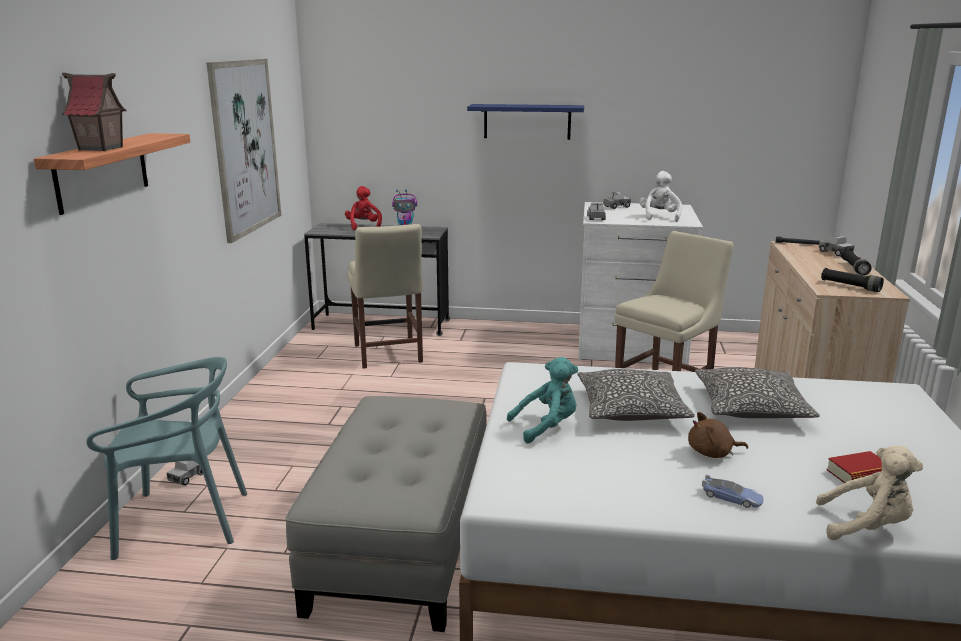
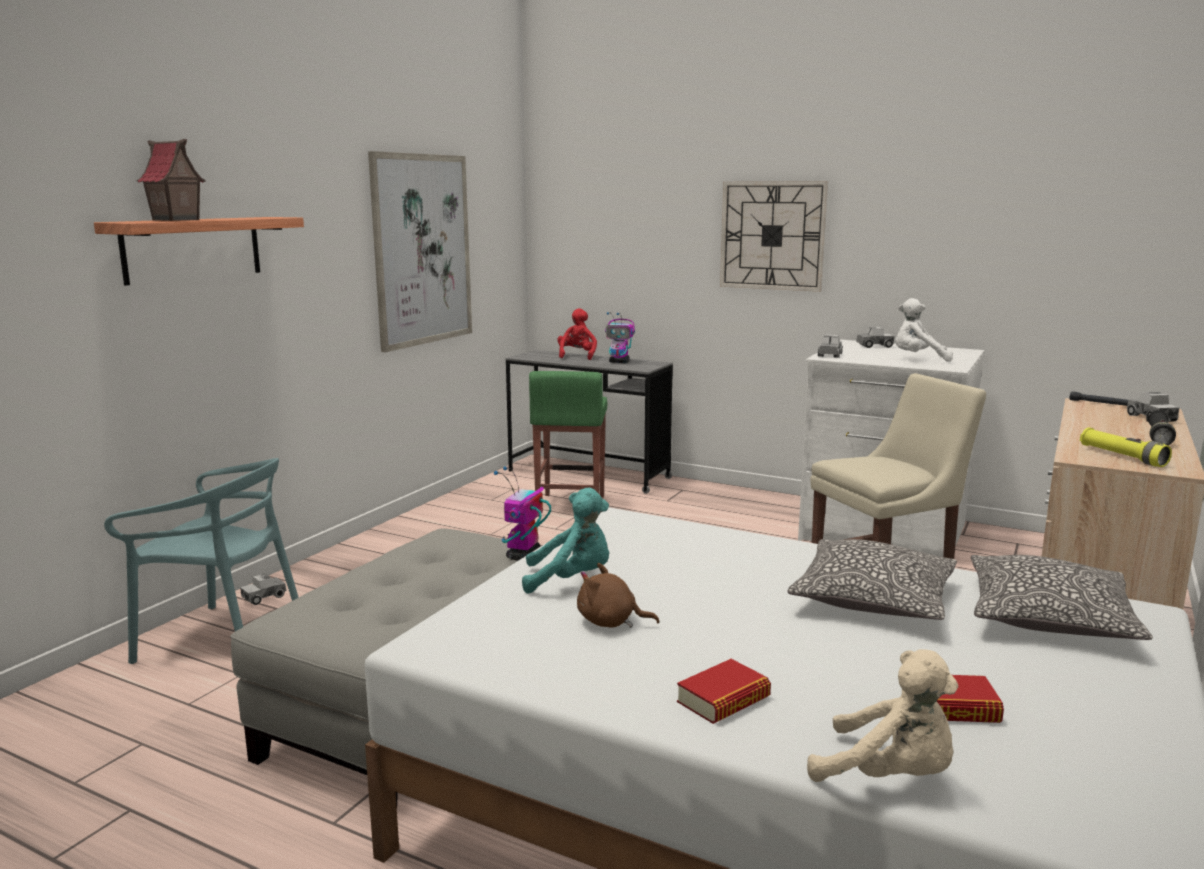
camera: 20 degrees right, 5 degrees down
(388, 355) = (570, 506): beige chair -> green stool
(461, 410) = (523, 556): none -> toy robot
(527, 121) = (772, 235): blue shelf -> wall clock
(631, 409) = (701, 576): pillow -> pillow (1049, 617)
(659, 217) = (918, 359): white plush toy -> white plush toy turned 105 degrees counterclockwise
(712, 453) = (755, 643): brown plush toy -> brown plush toy (610, 622)
(732, 497) = (723, 700): toy car -> book
(850, 286) = (1122, 457): black flashlight -> yellow flashlight

